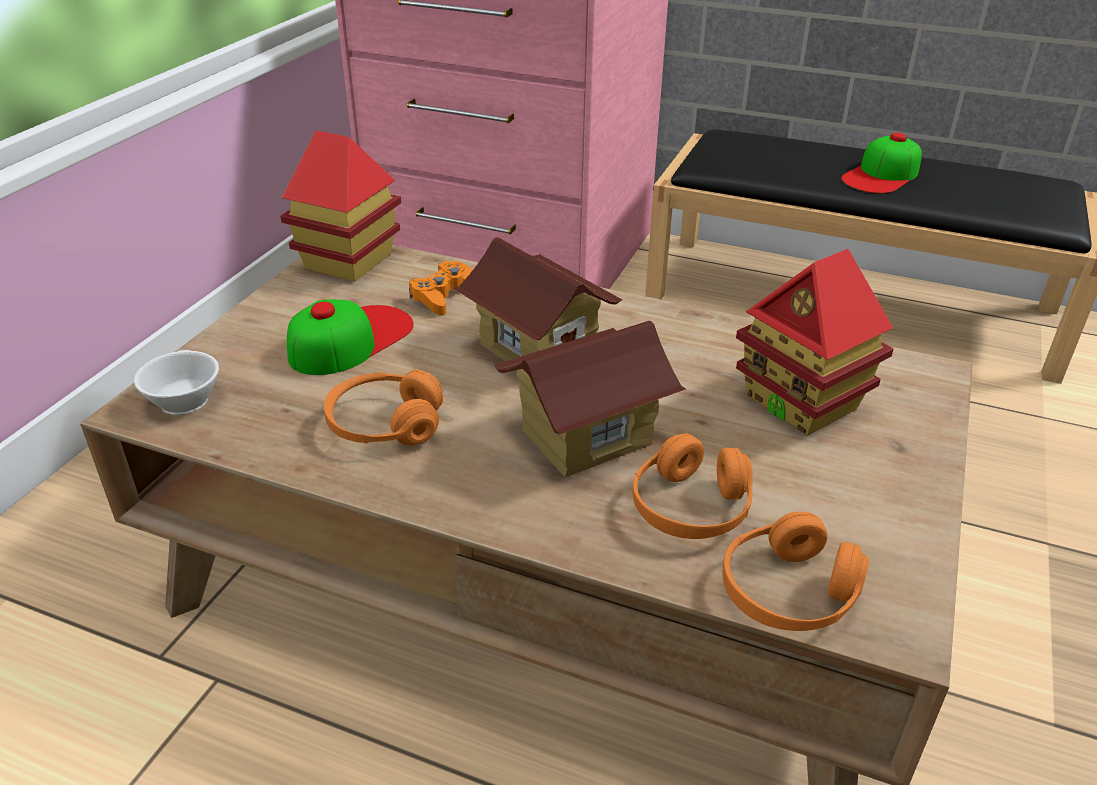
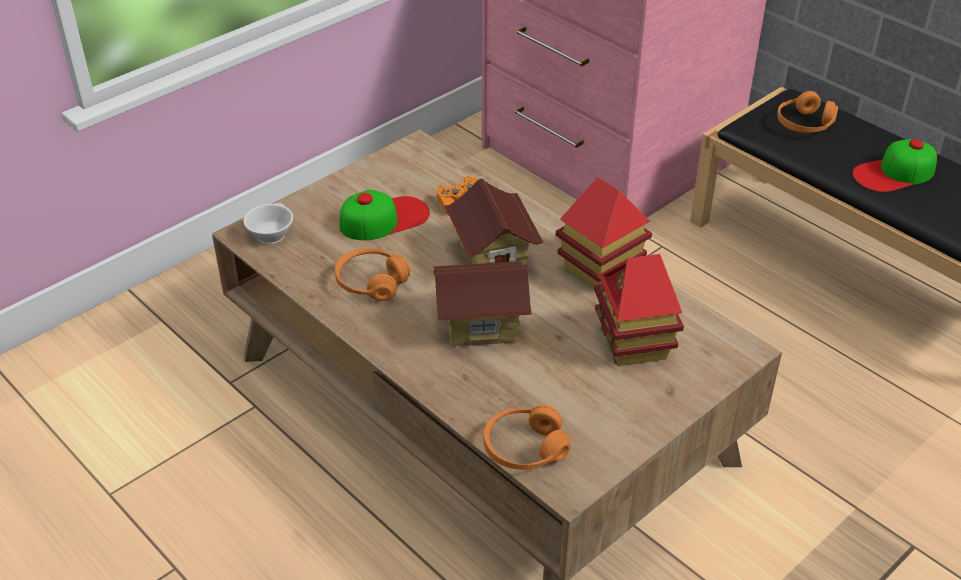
camera: 25 degrees right, 5 degrees up
(348, 262) = (416, 157): toy house -> toy house (600, 270)
(690, 507) = (509, 386): orange headphones -> orange headphones (804, 124)

